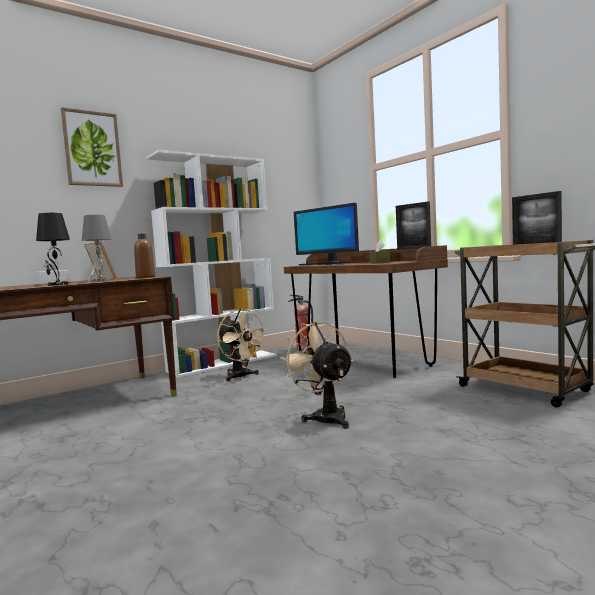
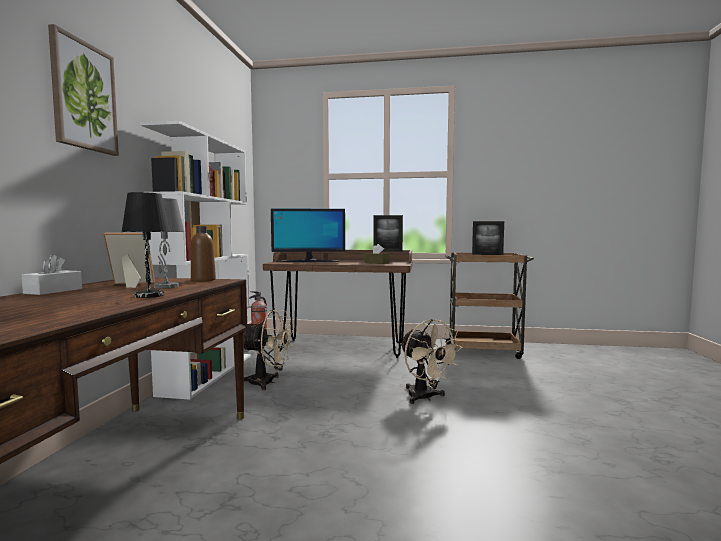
camera: 45 degrees left, 0 degrees up
(325, 417) = (425, 398): beige fan -> beige fan turned 135 degrees counterclockwise

